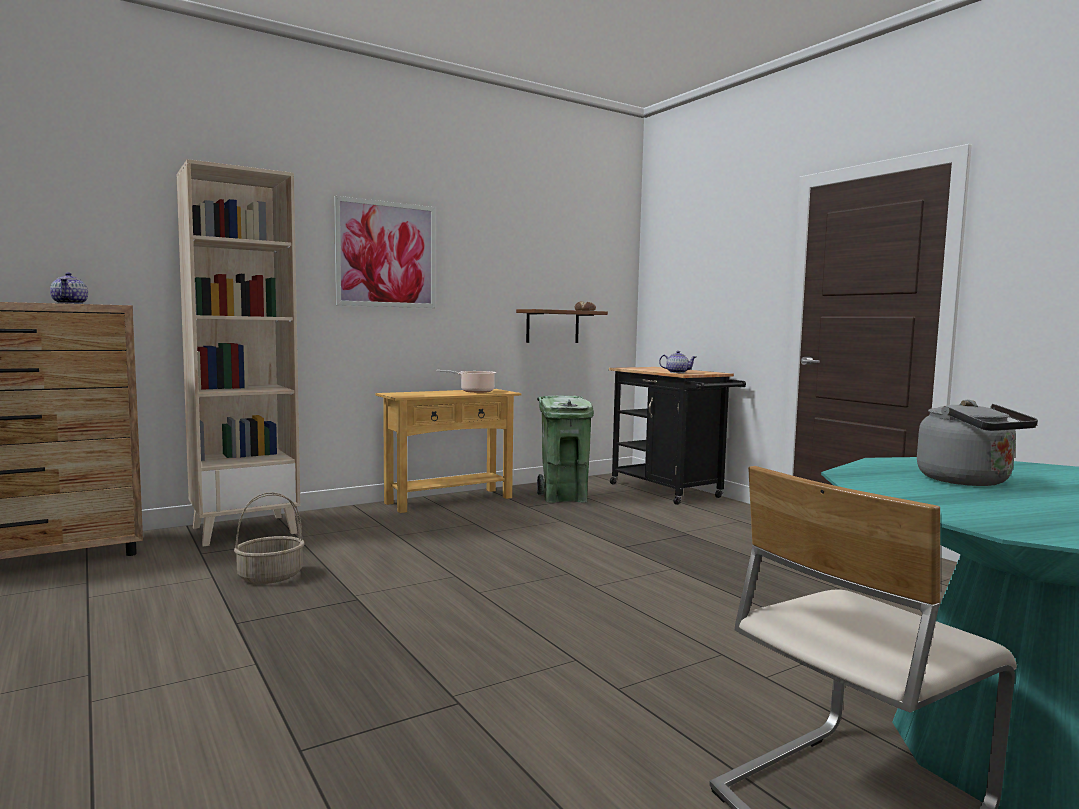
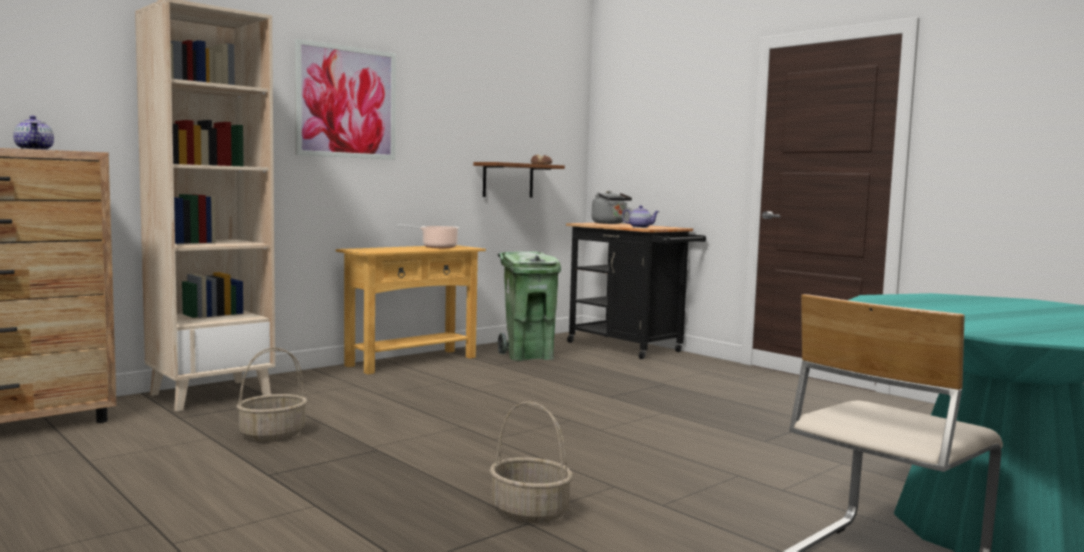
camera: 10 degrees left, 0 degrees up
(467, 688) = (529, 512): none -> basket
(969, 481) = (953, 309): grey kettle -> grey kettle (610, 223)

